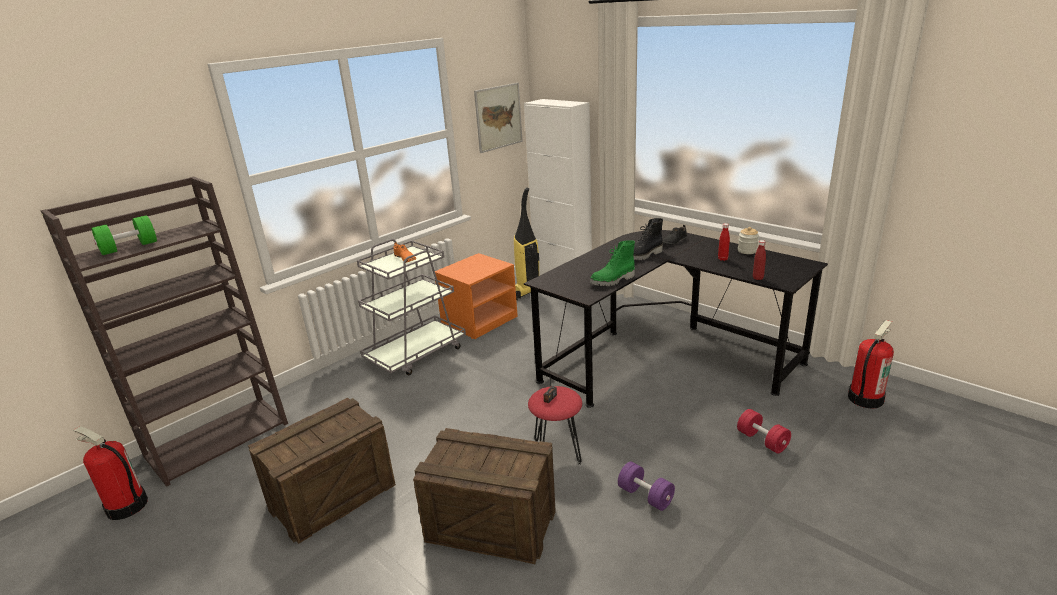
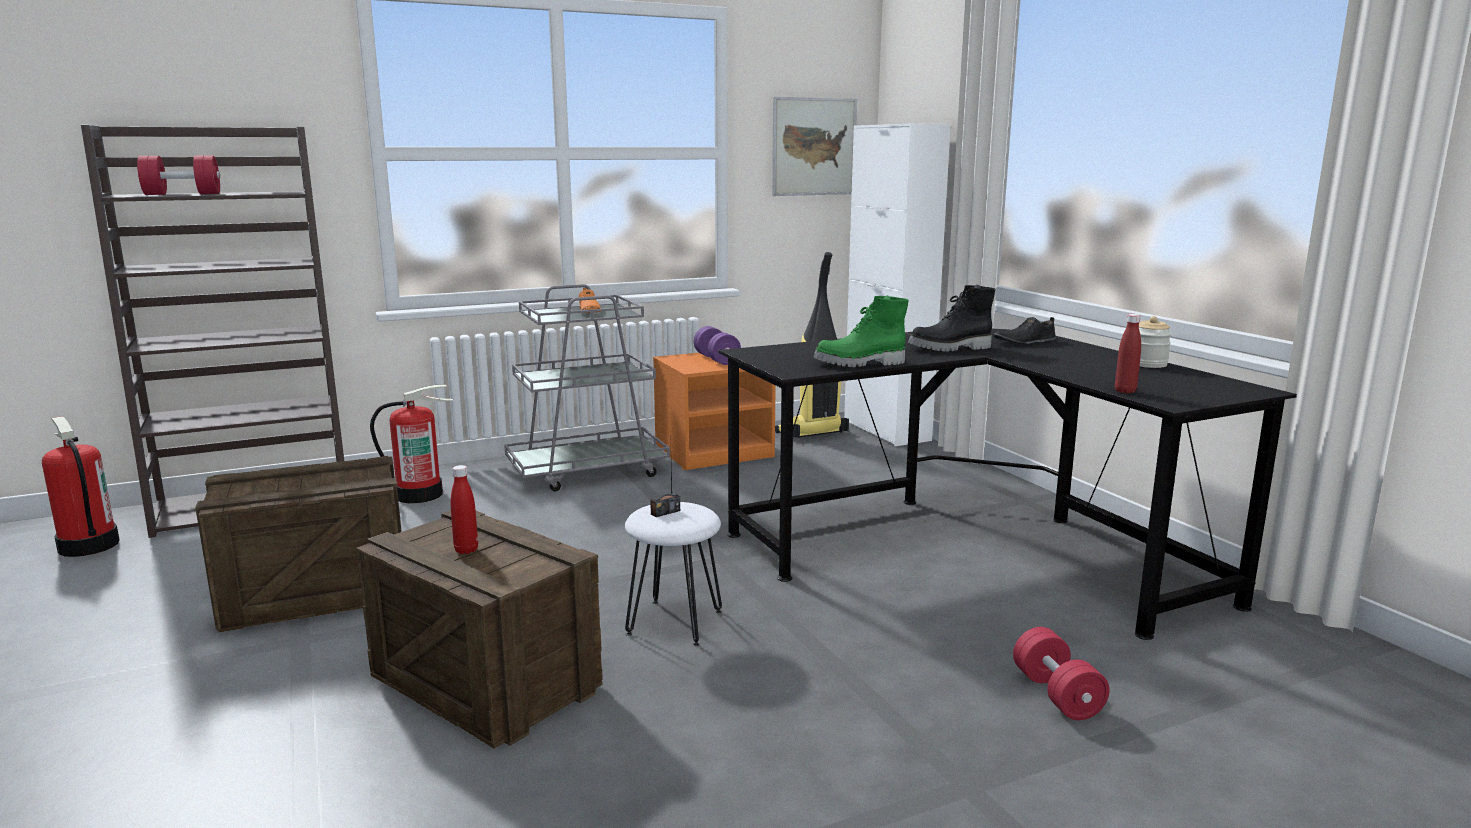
camera: 20 degrees right, 10 degrees down
(129, 248) = (182, 194): green dumbbell -> red dumbbell
(556, 452) = (673, 622): red stool -> white stool
(645, 496) = (763, 714): purple dumbbell -> purple dumbbell (716, 359)
(722, 259) = (1088, 366): red bottle -> red bottle (466, 550)
(865, 398) = (1341, 684): fire extinguisher -> fire extinguisher (419, 495)

